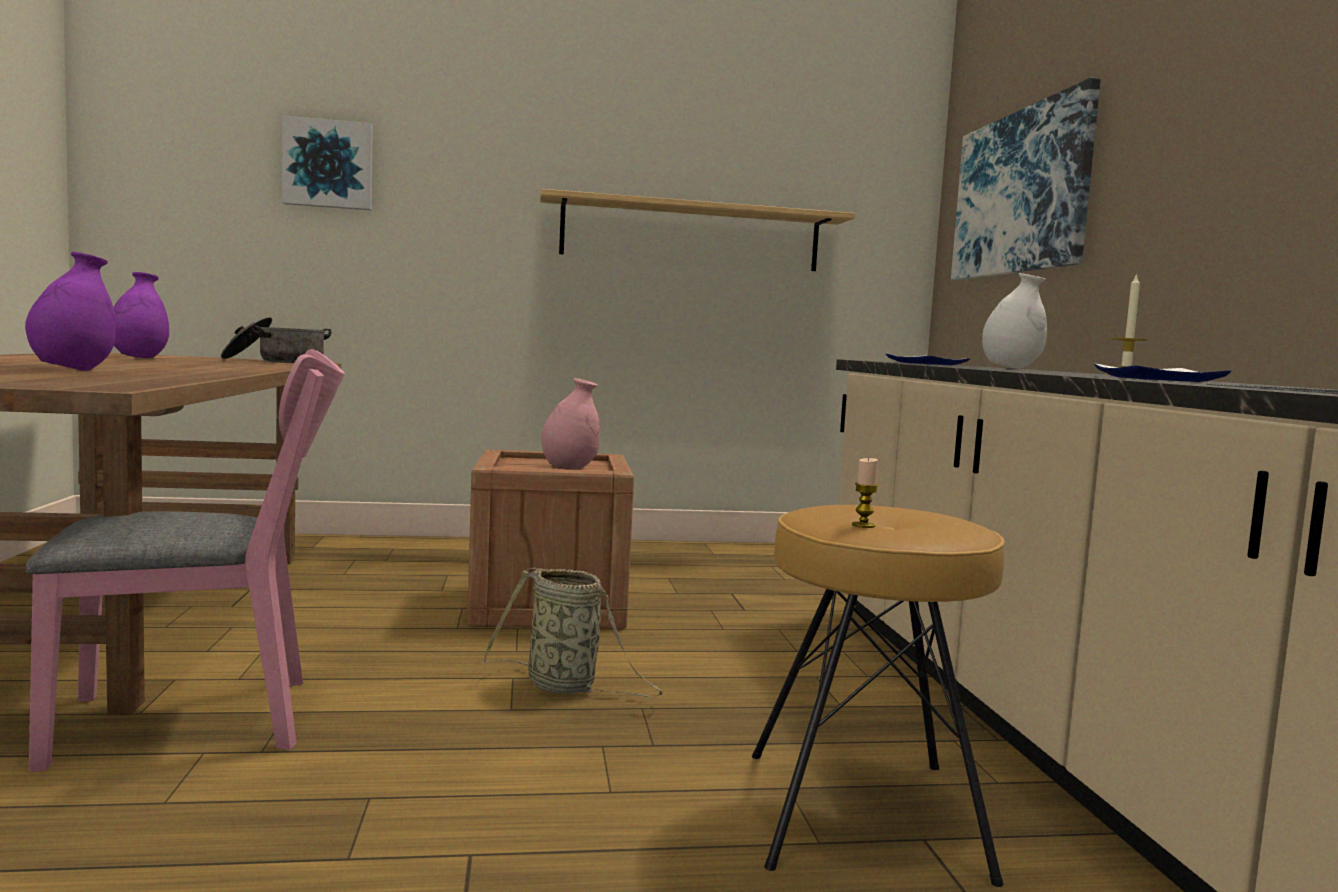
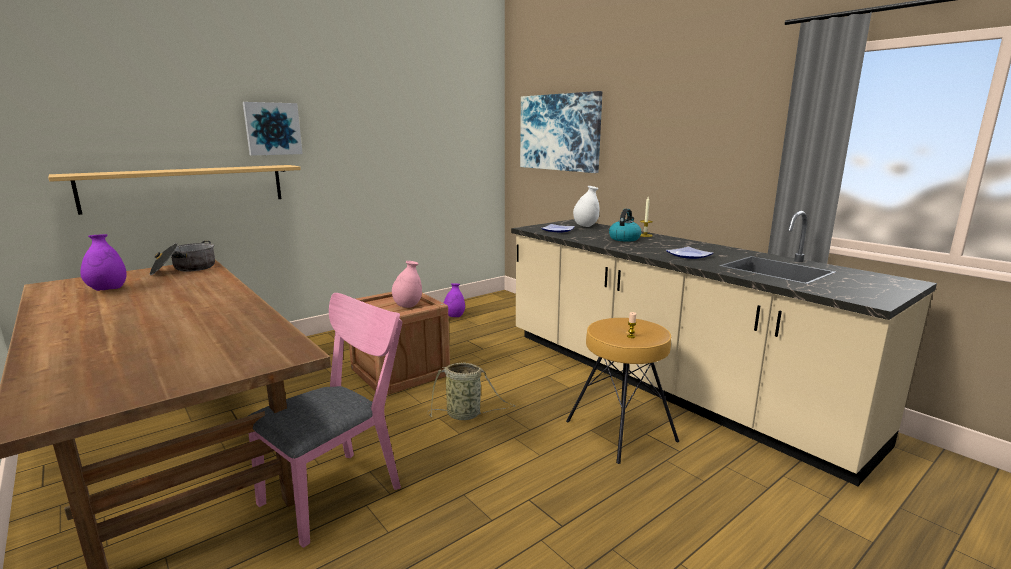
camera: 30 degrees left, 10 degrees up
(72, 370) = (183, 331): purple vase -> purple vase (454, 316)
(329, 164) = (171, 129): picture -> picture (272, 129)
(691, 235) = (395, 153): shelf -> shelf (186, 187)
(1053, 372) = (624, 238): none -> kettle

